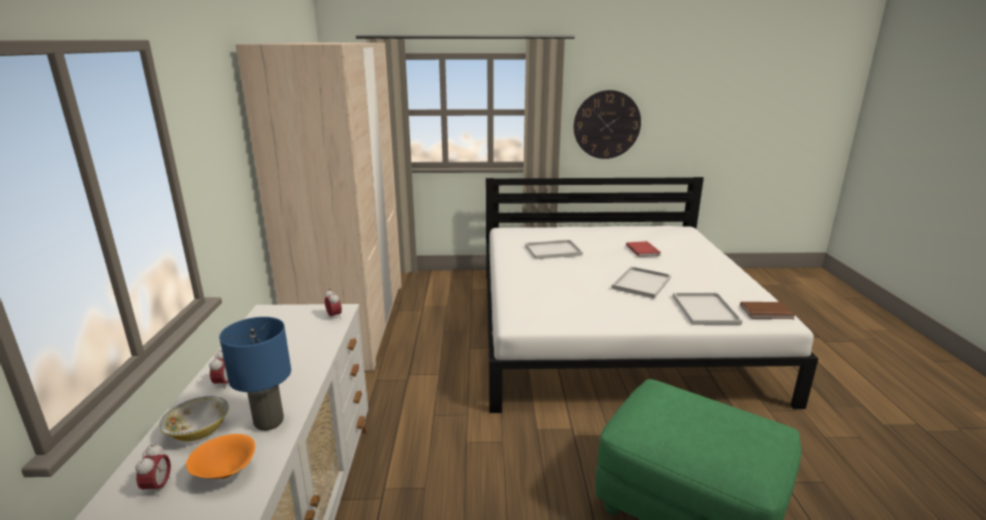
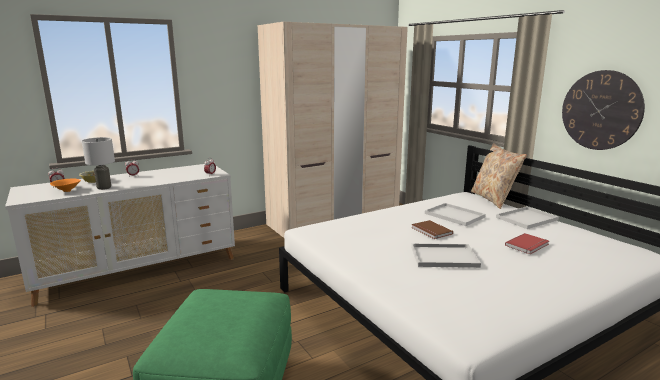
camera: 60 degrees right, 5 degrees down
(268, 422) = (104, 187): blue table lamp -> white table lamp
(530, 226) = (493, 199): none -> beige pillow
(706, 310) = (428, 294): white tray -> white tray (526, 219)
(767, 313) = (475, 329): brown book -> brown book (431, 231)

